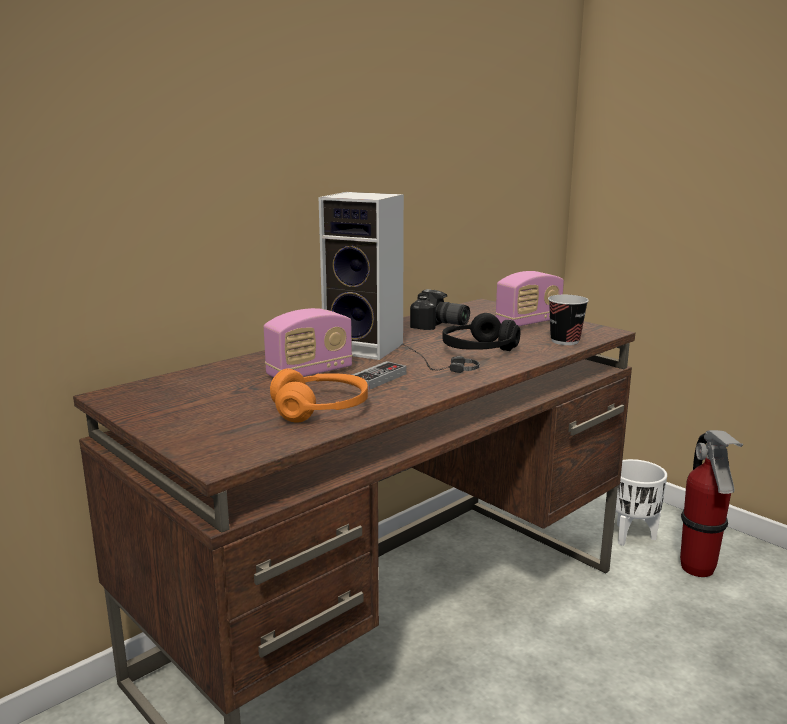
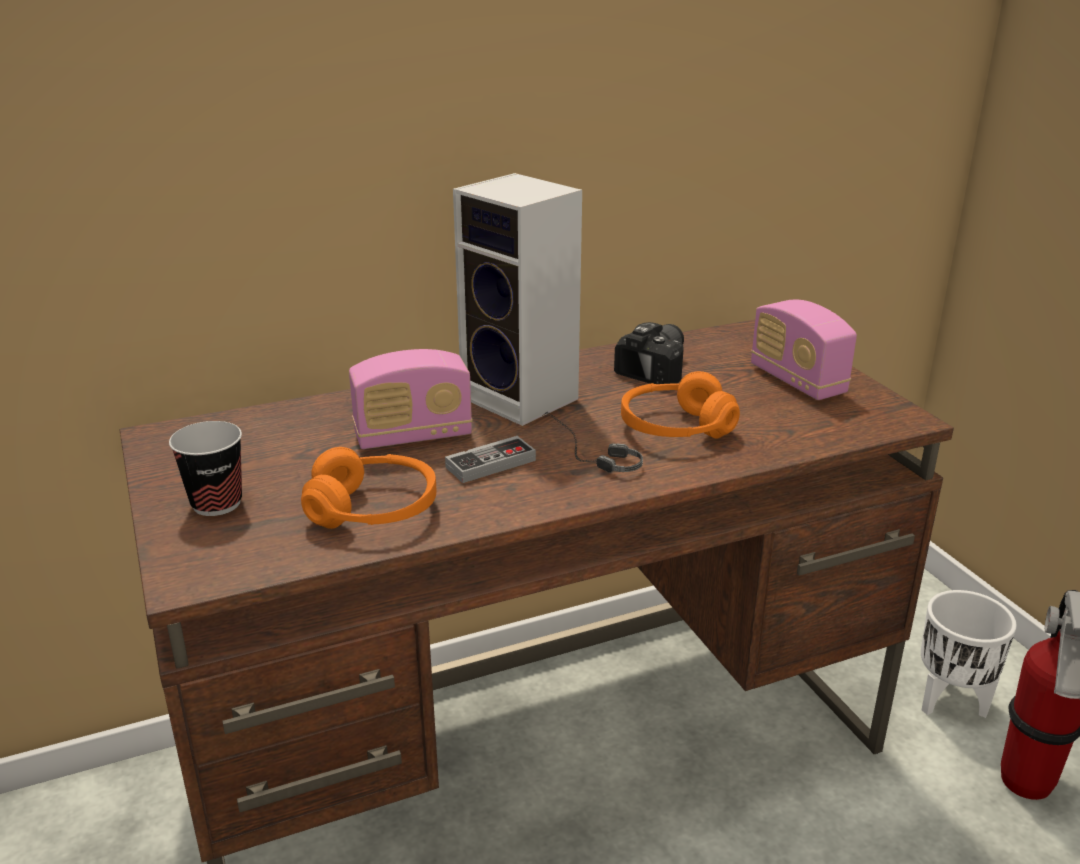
camera: 20 degrees right, 10 degrees up
(439, 326) = (659, 368): camera -> camera turned 105 degrees counterclockwise
(479, 350) = (676, 428): black headphones -> orange headphones
(528, 323) = (797, 381): radio -> radio turned 75 degrees clockwise
(565, 341) = (820, 430): cup -> cup (216, 503)

